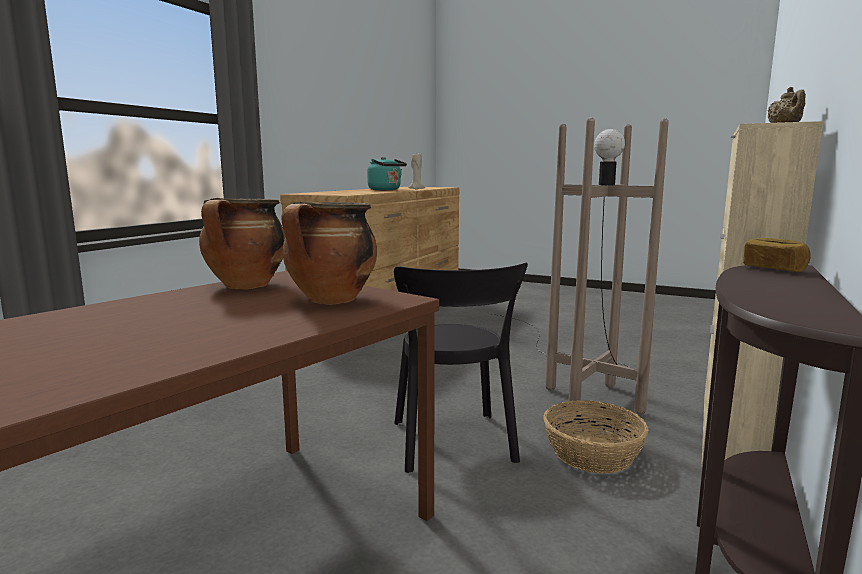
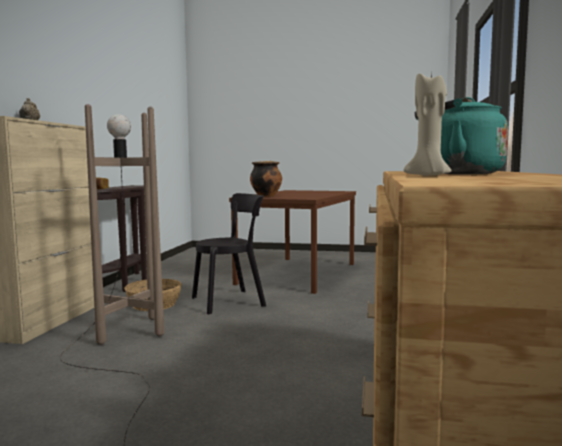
camera: 165 degrees right, 5 degrees down
(246, 286) = (309, 196): cooking pot -> none
(453, 445) = (231, 301): black chair -> black chair turned 90 degrees clockwise

